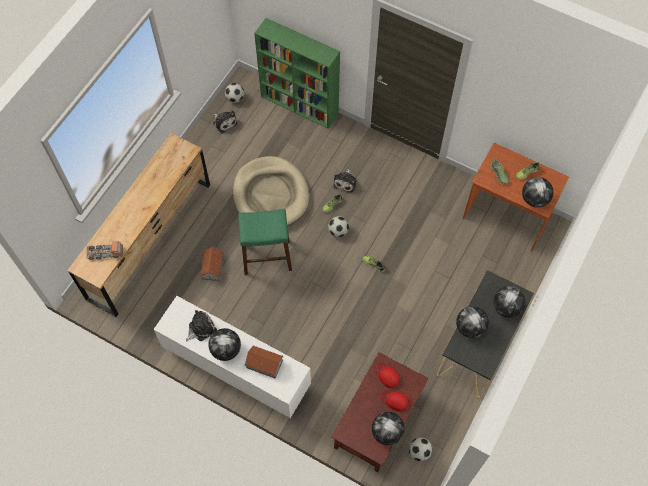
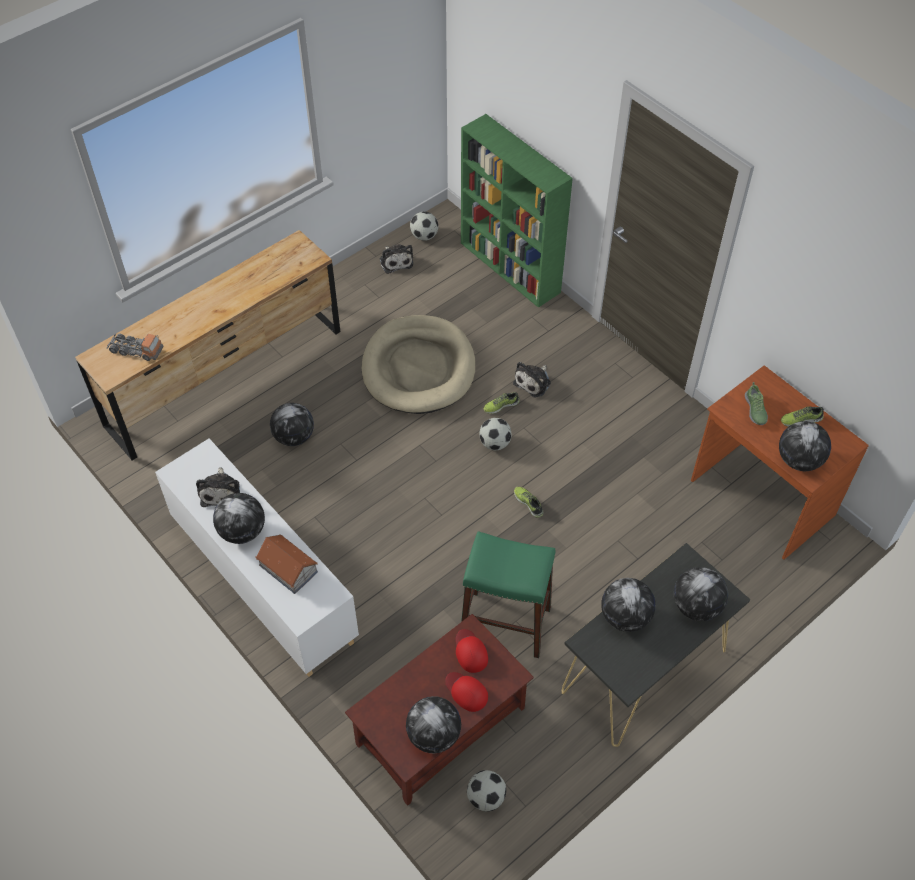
camera: 20 degrees right, 10 degrees down
(201, 328) = (221, 491): plush toy -> plush toy turned 105 degrees clockwise
(212, 267) = (293, 437): toy house -> globe
(267, 257) = (376, 446): green stool -> green stool (505, 623)

